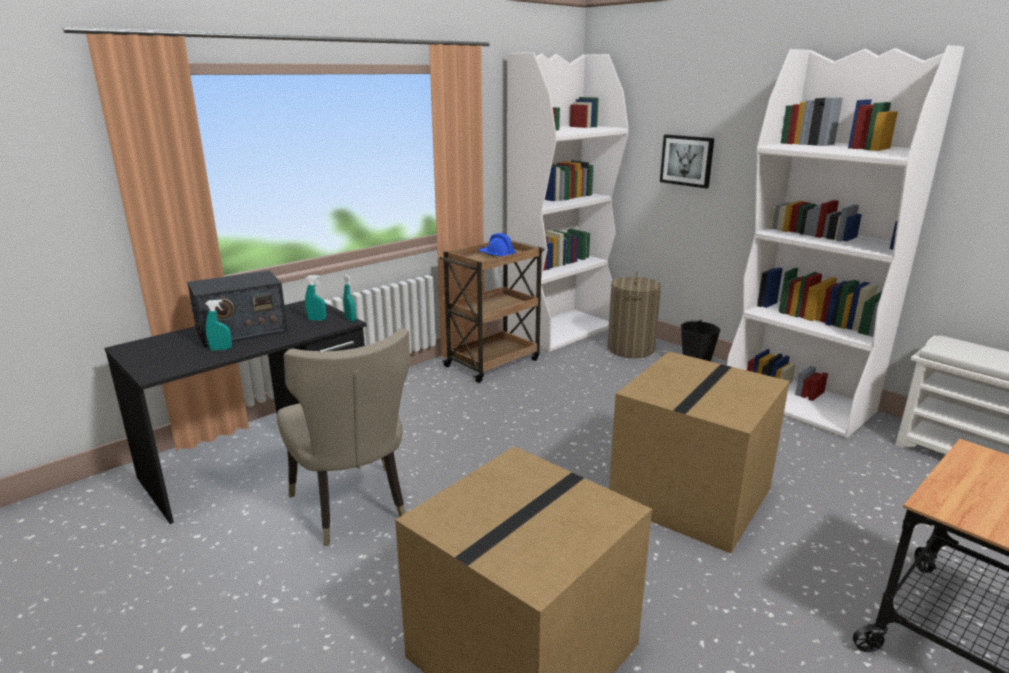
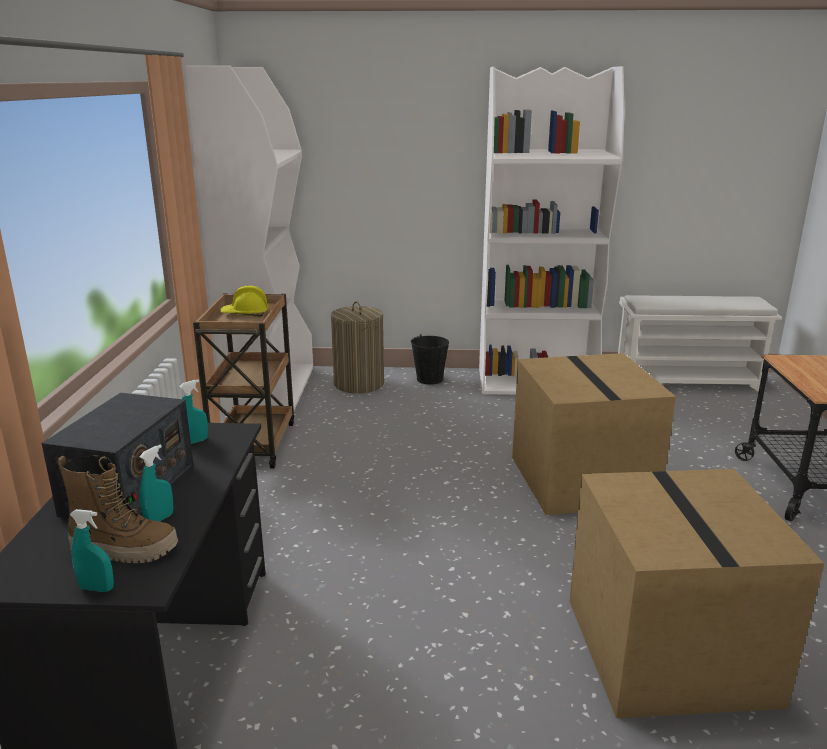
camera: 45 degrees left, 0 degrees up
(181, 356) = (125, 551): none -> boot
(350, 319) = (235, 426): turquoise spray bottle -> turquoise spray bottle (97, 588)
(353, 508) = (364, 644): beige chair -> none
(497, 255) = (245, 314): blue hard hat -> yellow hard hat
(687, 160) = (375, 178): picture -> none

